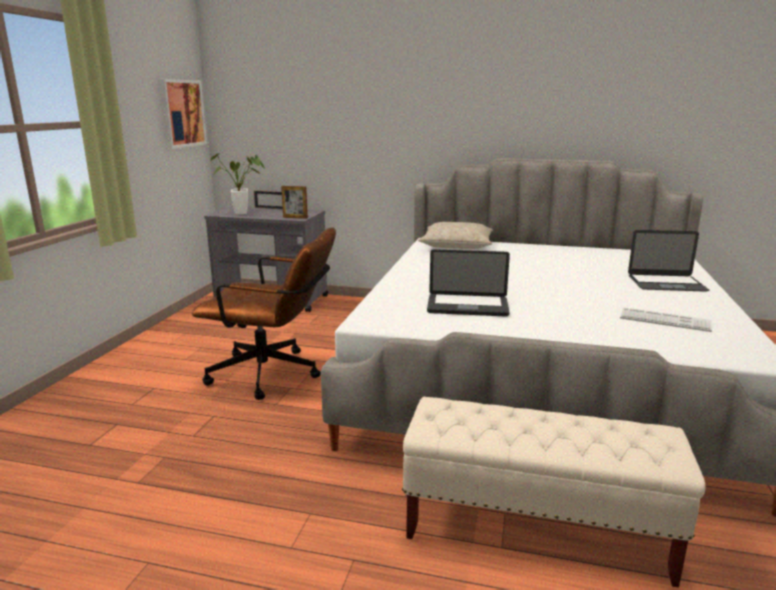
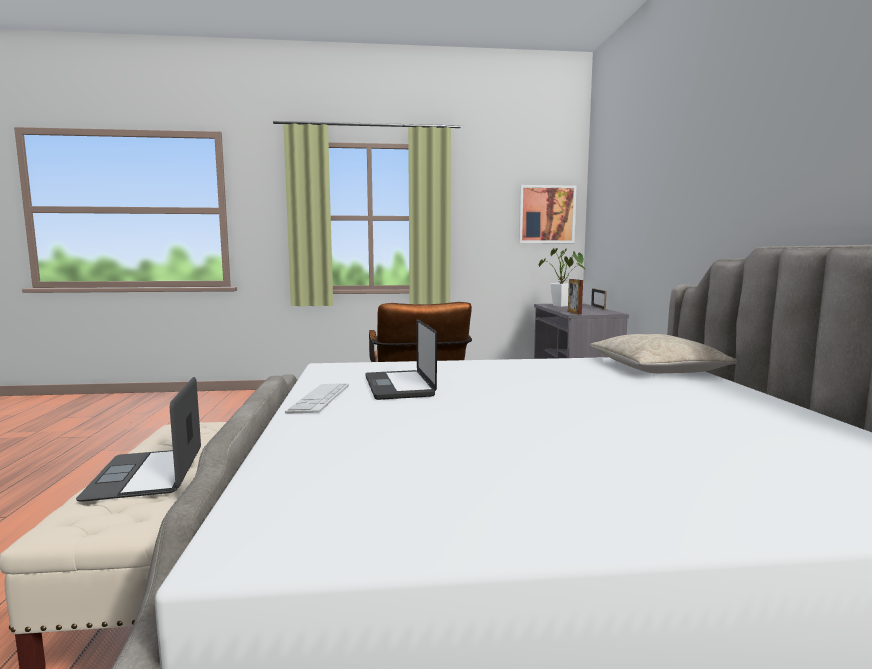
camera: 70 degrees right, 10 degrees down
(664, 320) = (425, 477): keyboard -> keyboard (319, 399)
(666, 283) = (692, 486): laptop -> laptop (147, 474)

